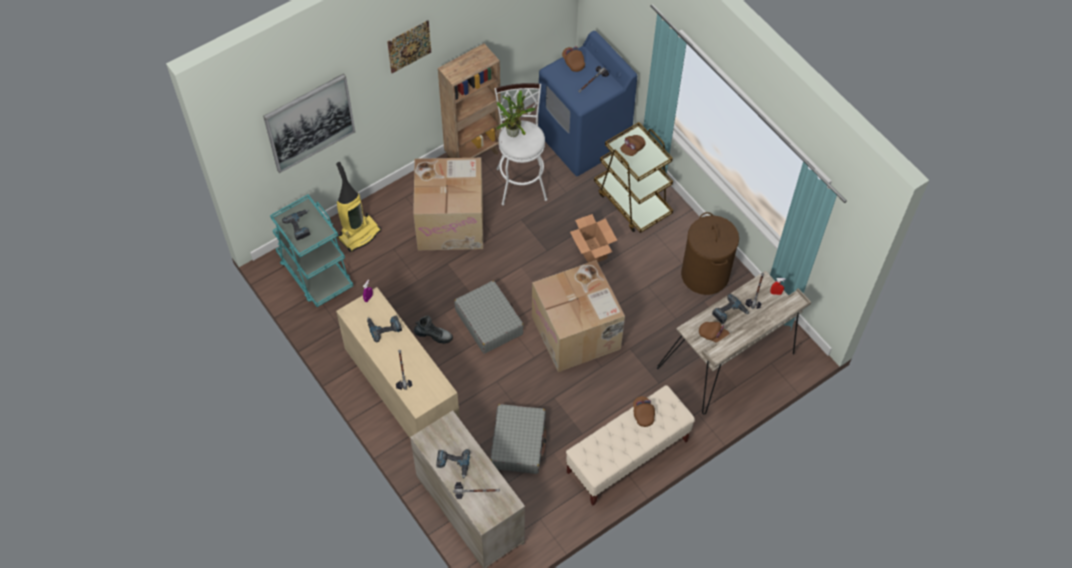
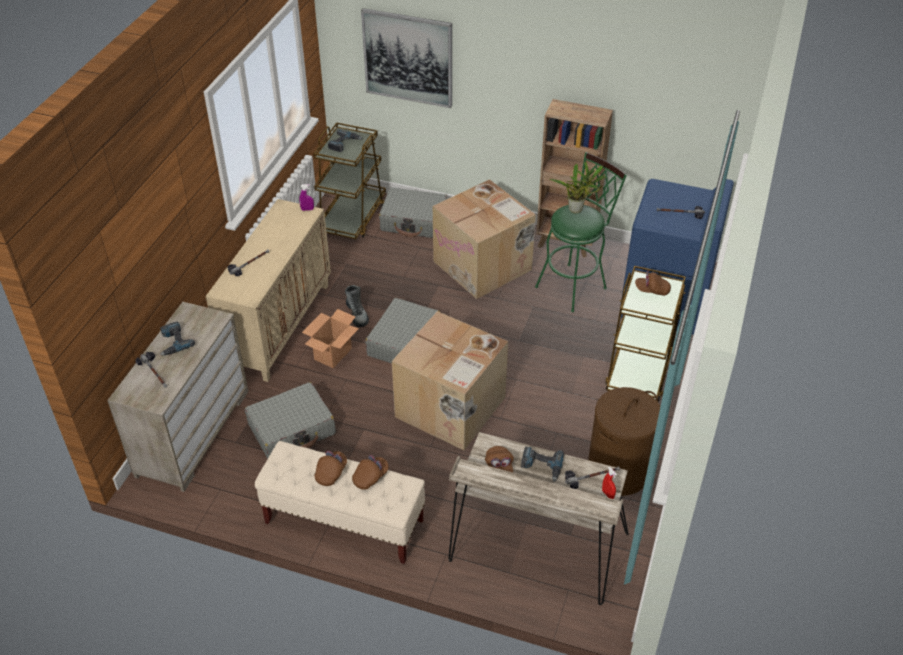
camera: 55 degrees right, 15 degrees down
(315, 273) = (352, 218): turquoise cart -> brown cart
(359, 234) = (414, 221): vacuum cleaner -> grey suitcase
(384, 327) = (285, 232): power drill -> none
(409, 46) = (529, 47): picture -> none
(521, 179) = (575, 285): white stool -> green stool
(573, 62) = (685, 192): brown cap -> brown cap (331, 472)
(592, 251) = (552, 371): cardboard box -> cardboard box (333, 354)

